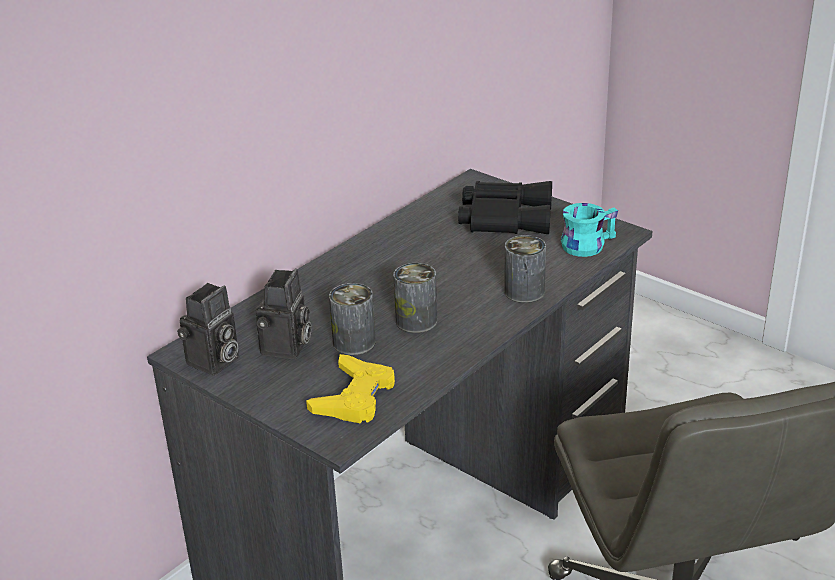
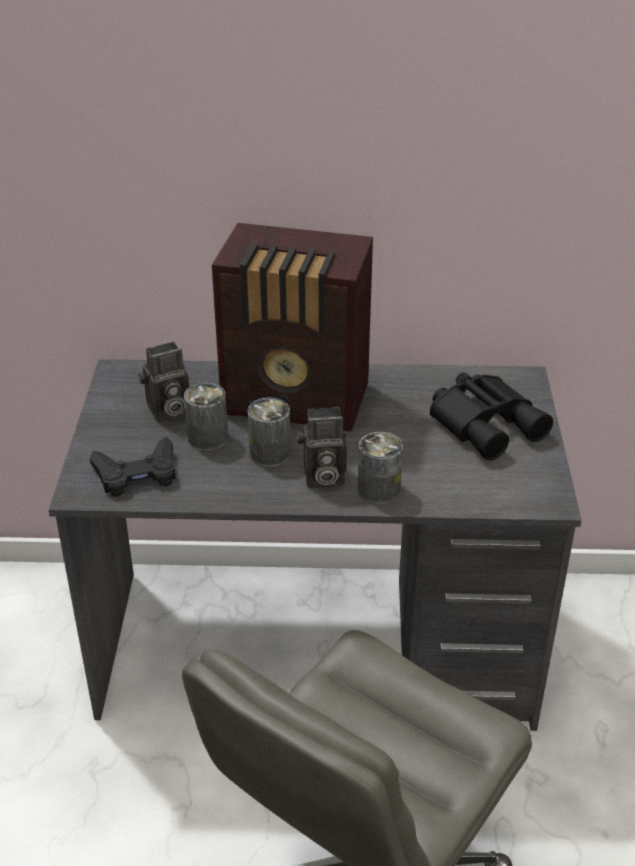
camera: 50 degrees right, 5 degrees up
(213, 363) = (117, 390): camera -> camera (321, 478)
(354, 397) = (137, 474): yellow game controller -> black game controller
(366, 281) = (298, 401): none -> radio
(586, 243) = (503, 489): turquoise mug -> none

